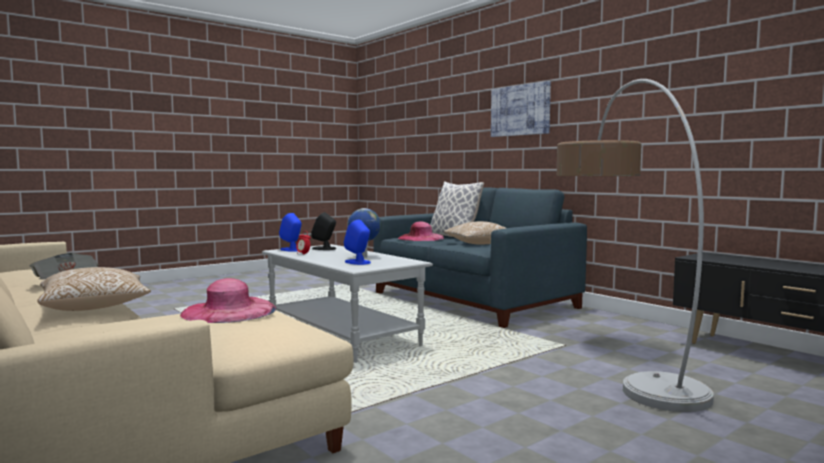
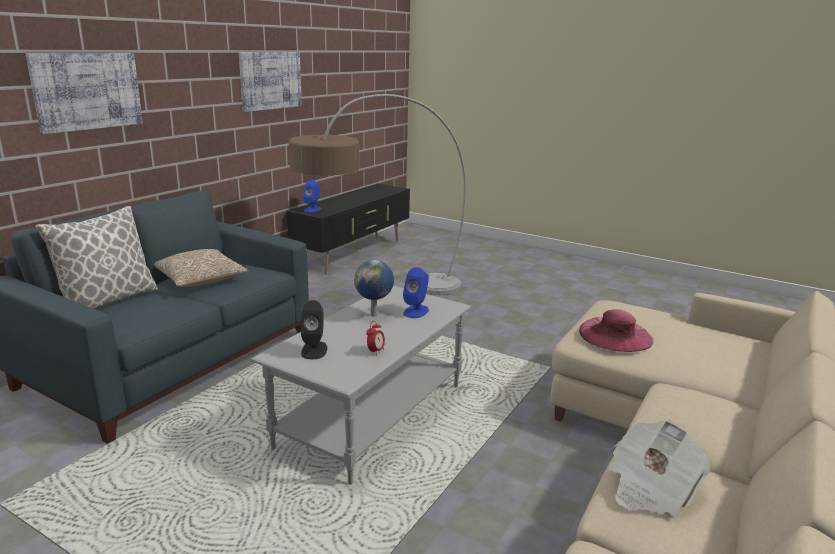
camera: 110 degrees left, 15 degrees up
(95, 307) = (679, 404): pillow -> none
(291, 250) = (336, 370): blue speaker -> blue speaker (312, 209)
(421, 238) = (146, 313): pink hat -> none
(697, 91) = (270, 80): none -> picture

